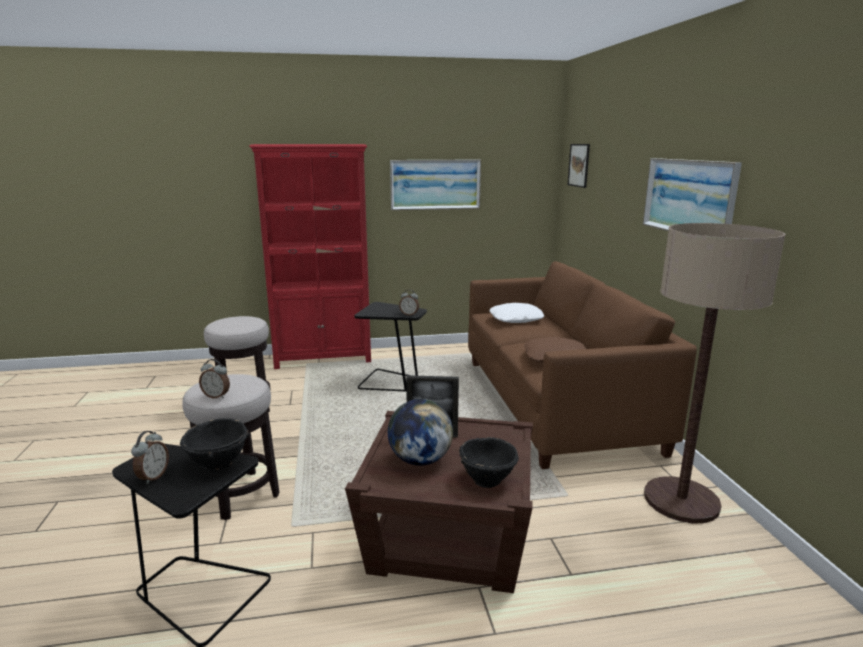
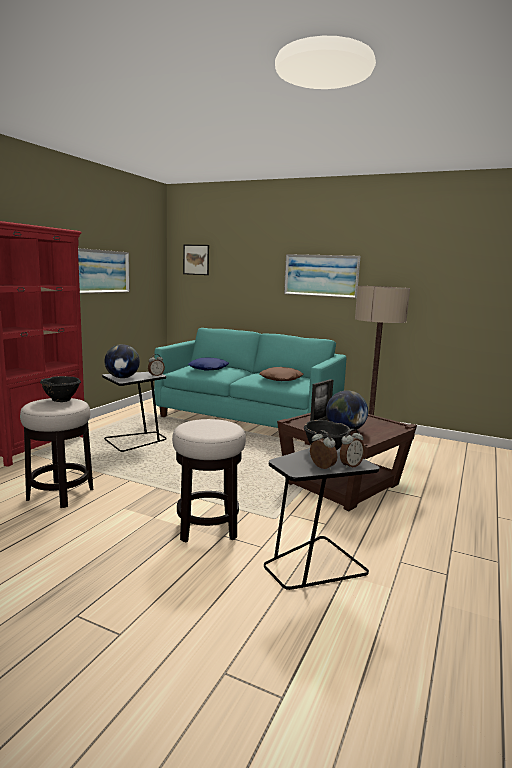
camera: 55 degrees left, 5 degrees down
(216, 396) = (225, 431): alarm clock -> alarm clock (350, 465)
(375, 309) = (122, 377): none -> globe
(488, 479) = (380, 425): black bowl -> black bowl (61, 399)
(516, 319) = (209, 368): white pillow -> blue pillow
(554, 403) = (248, 420): brown sofa -> turquoise sofa

